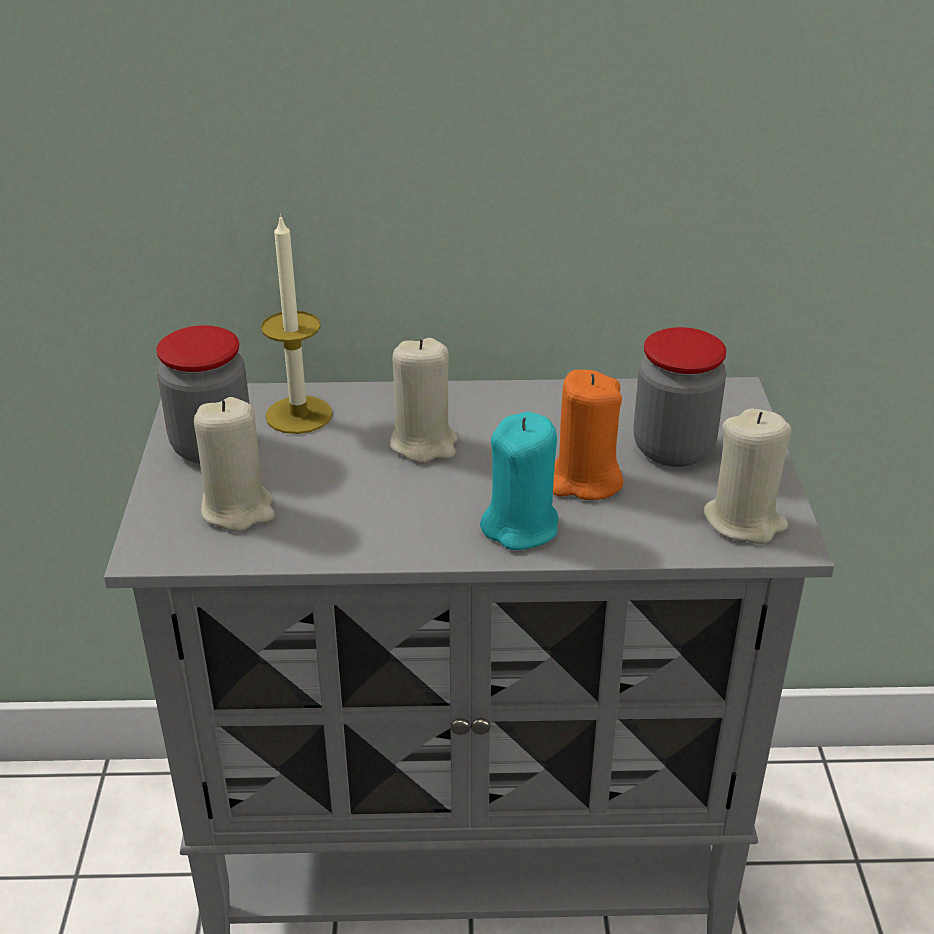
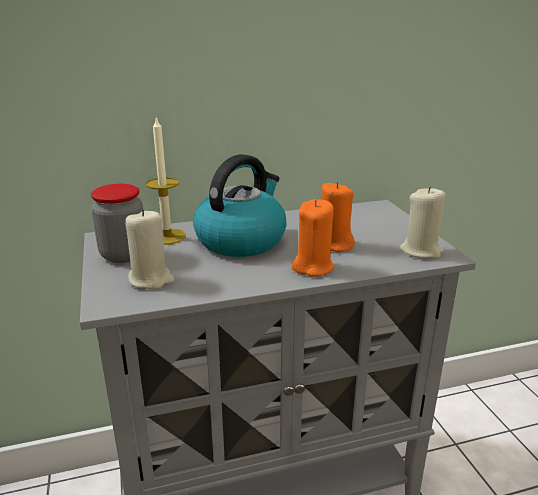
camera: 15 degrees left, 10 degrees down
(424, 443) = (241, 240): beige candle -> kettle
(521, 526) = (313, 267): turquoise candle -> orange candle
(673, 449) = (367, 228): jar -> none

